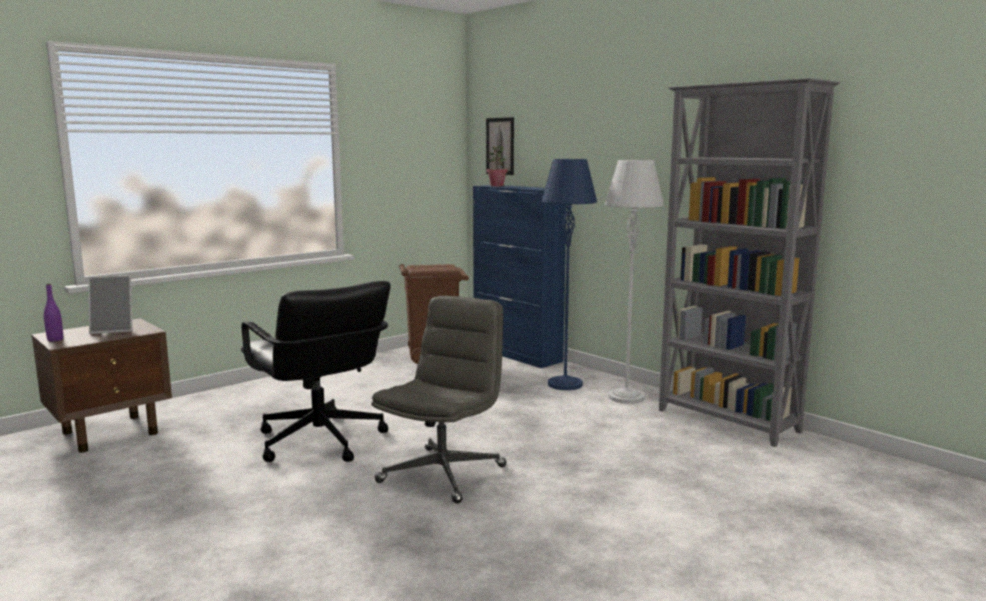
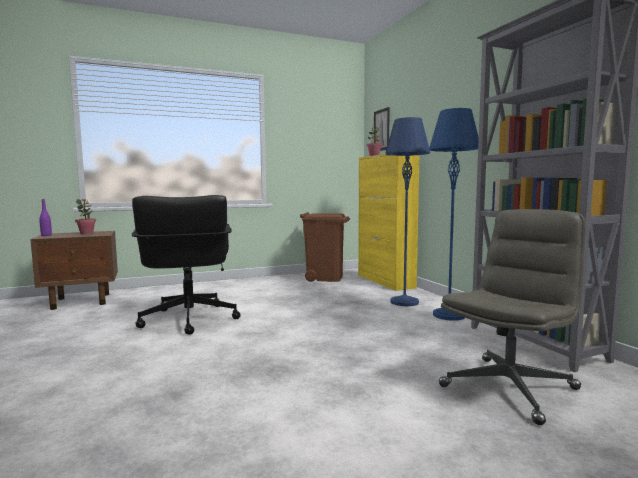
camera: 20 degrees right, 5 degrees down
(114, 330) = (86, 233): picture frame -> potted plant
(443, 473) = (244, 352): grey office chair -> grey office chair (509, 387)
(517, 354) = (385, 281): blue cabinet -> yellow cabinet
(626, 397) = (449, 315): grey floor lamp -> blue floor lamp

